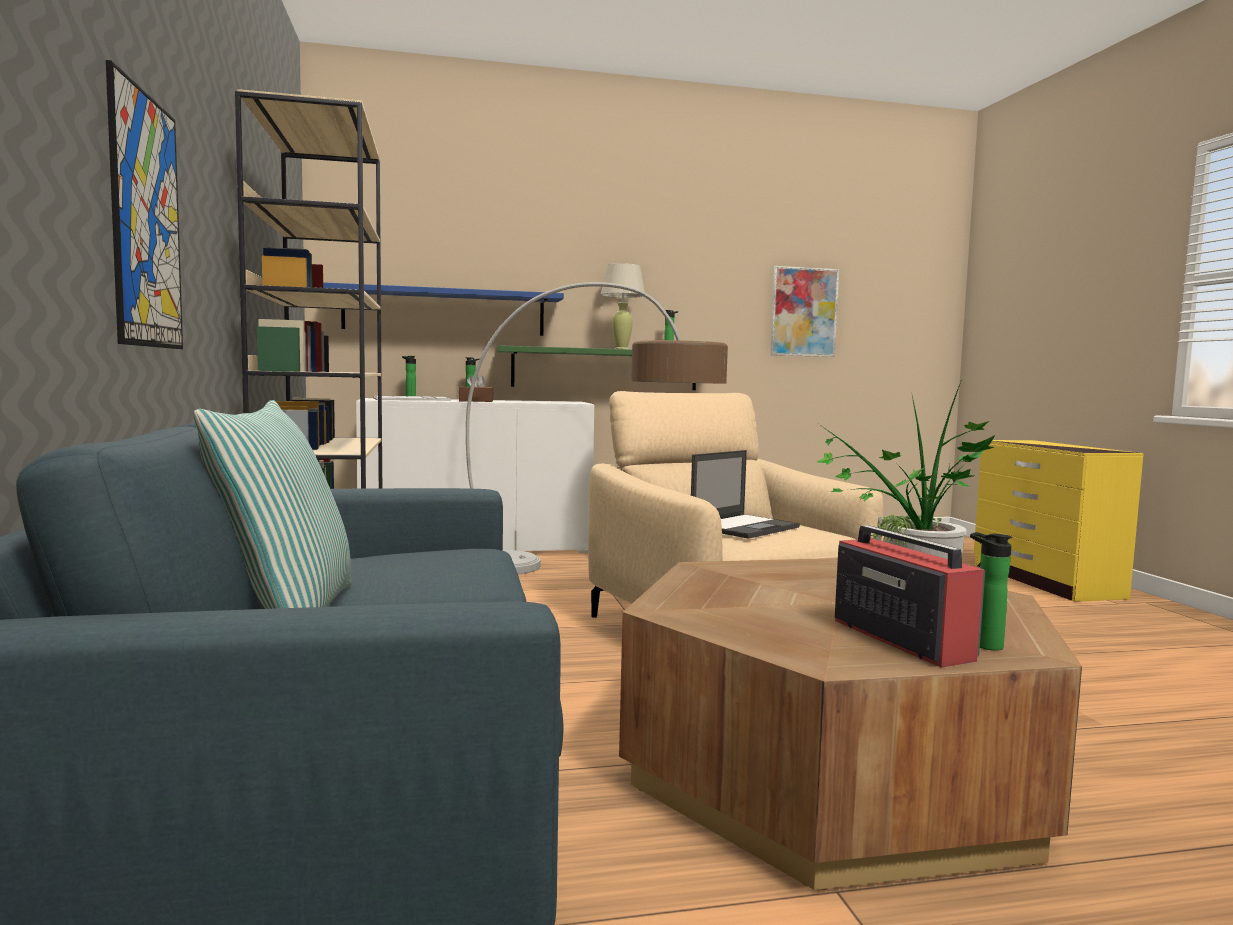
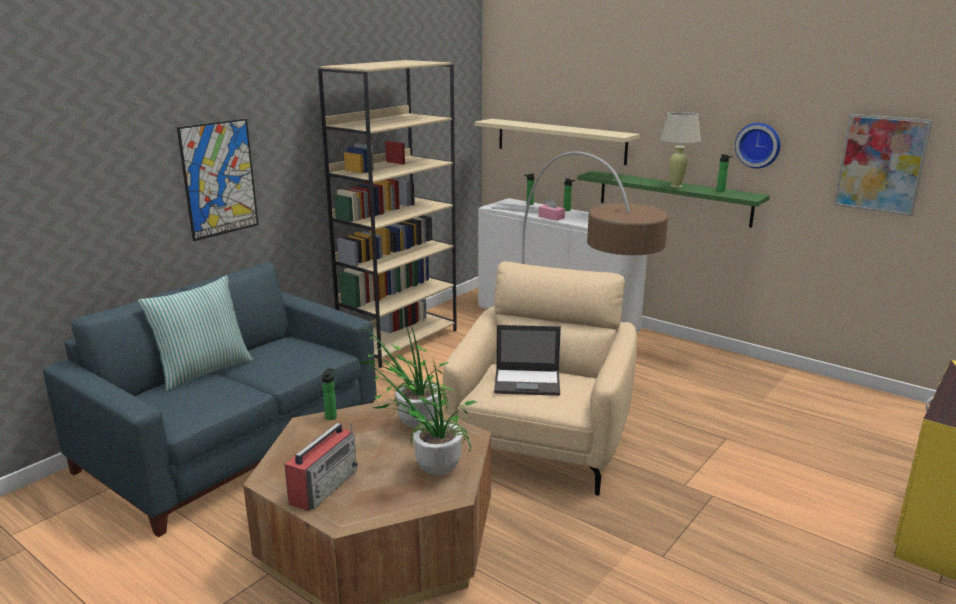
camera: 50 degrees right, 15 degrees up
(444, 312) = (560, 141): blue shelf -> beige shelf
(476, 401) = (551, 217): brown tissue box -> pink tissue box
(693, 301) = (758, 145): none -> wall clock
(763, 573) = (410, 422): none -> potted plant
(984, 645) = (339, 508): bottle -> bottle (331, 416)

